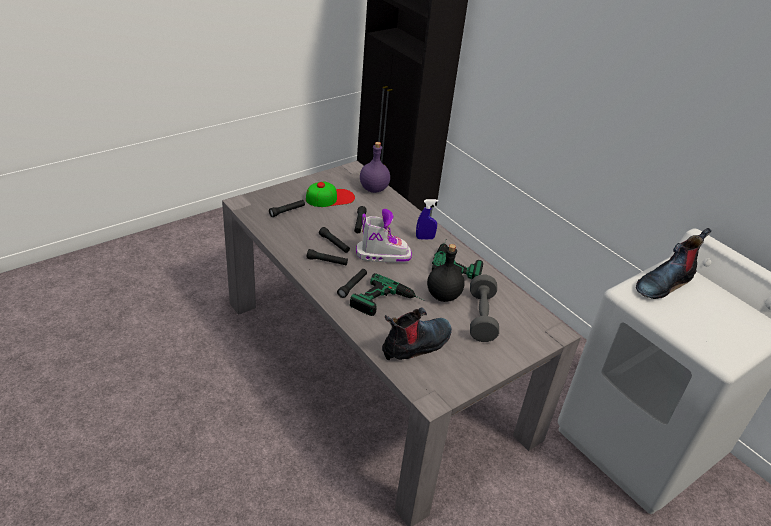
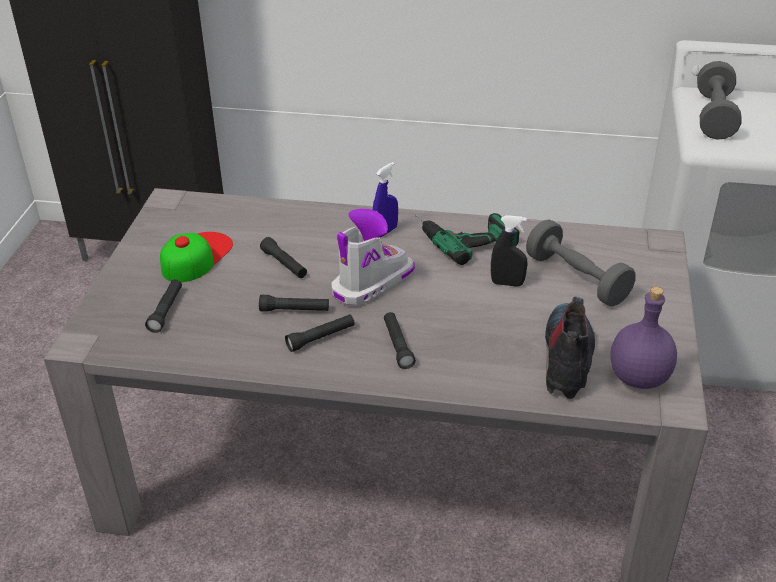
camera: 40 degrees left, 0 degrees up
(374, 189) = (234, 211): purple bottle -> purple bottle (640, 378)
(388, 303) = (467, 335): power drill -> none
(443, 296) = (507, 283): black bottle -> black spray bottle
(664, 283) = (714, 116): boot -> grey dumbbell

